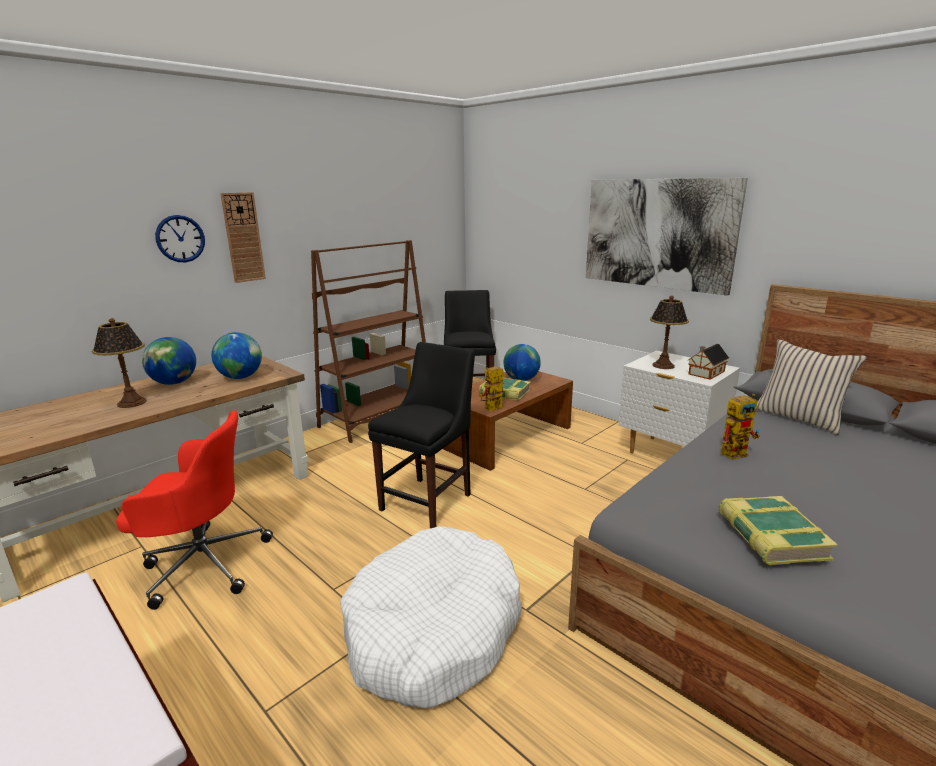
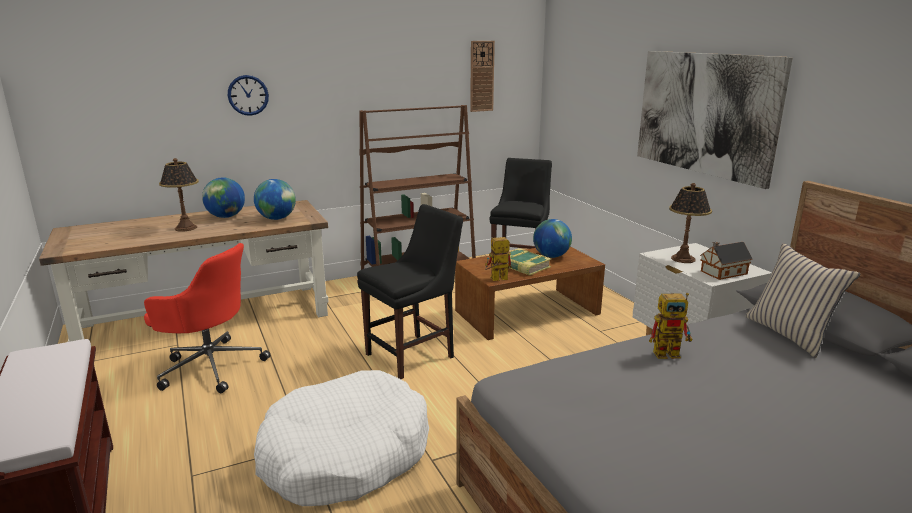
camera: 20 degrees right, 0 degrees up
(243, 237) = (303, 96): wall clock -> wall clock (481, 76)
(770, 536) = (608, 426): book -> none

